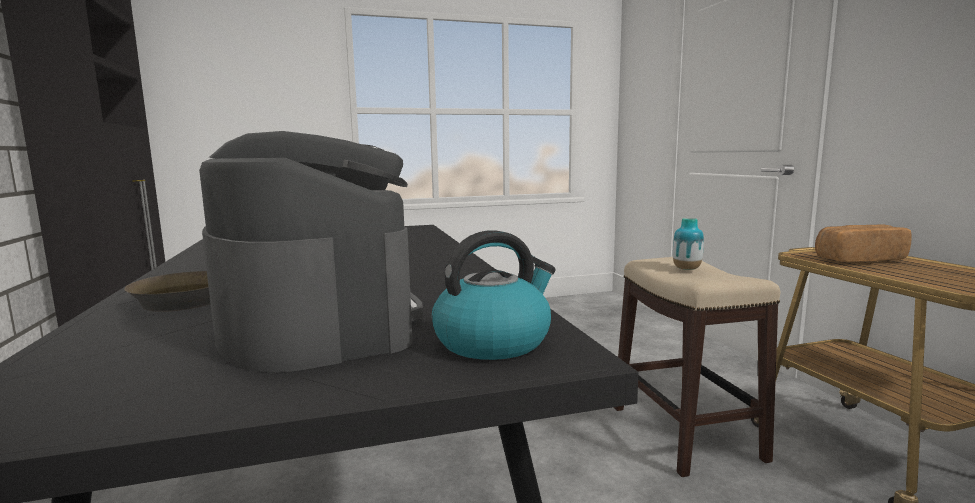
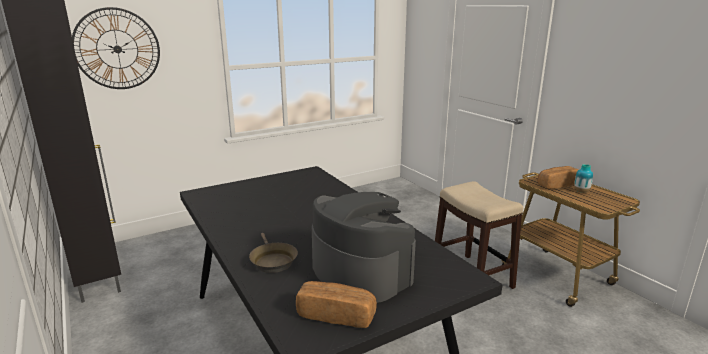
camera: 15 degrees left, 10 degrees up
(144, 383) = (336, 315): none -> bread
(209, 75) = (117, 49): none -> wall clock
(493, 341) = (442, 274): kettle -> none
(686, 269) = (476, 195): vase -> vase (581, 191)

